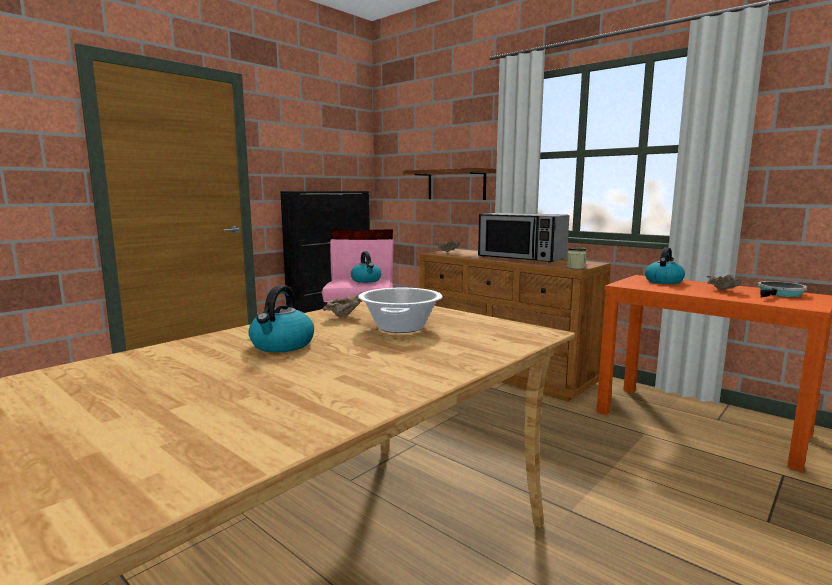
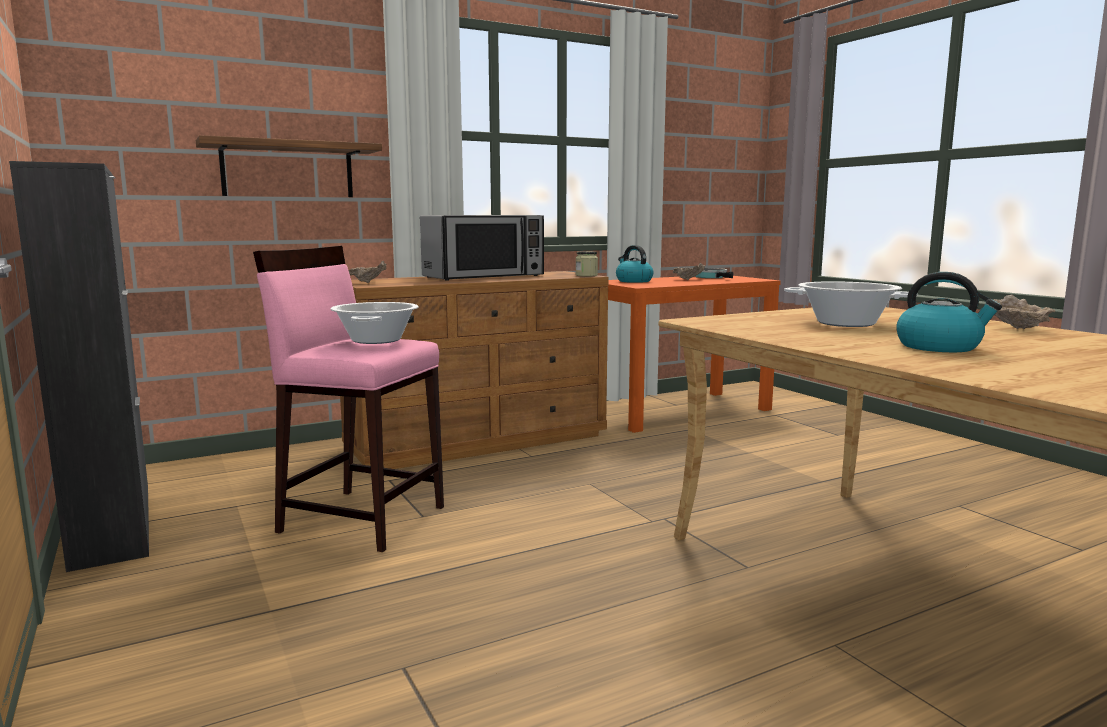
camera: 70 degrees left, 0 degrees up
(344, 316) = (789, 331): beige bowl -> beige bowl (1018, 329)
(366, 280) = (376, 340): kettle -> cooking pot

